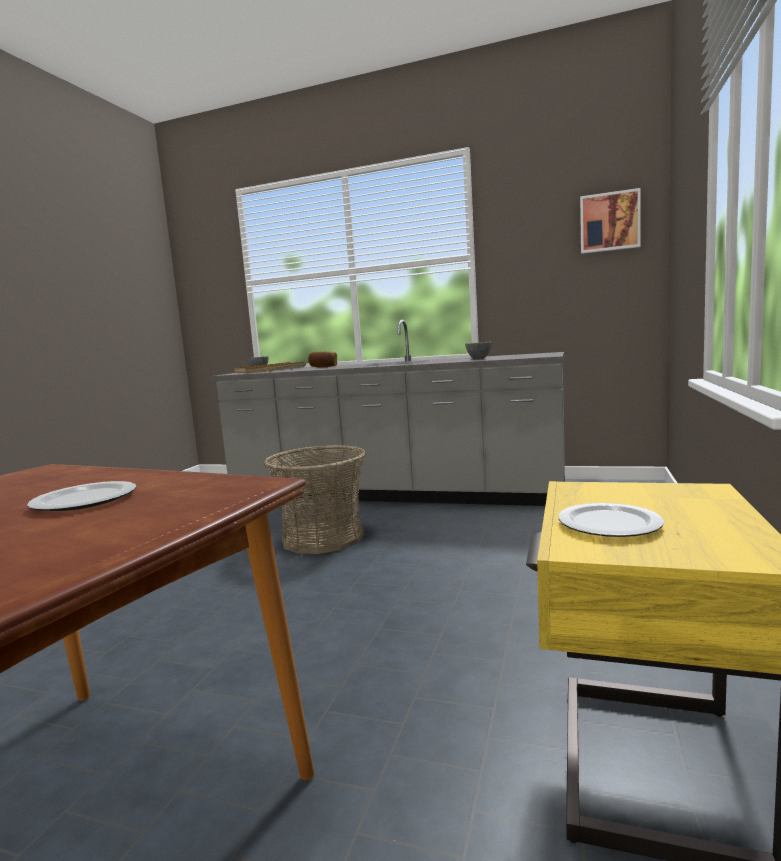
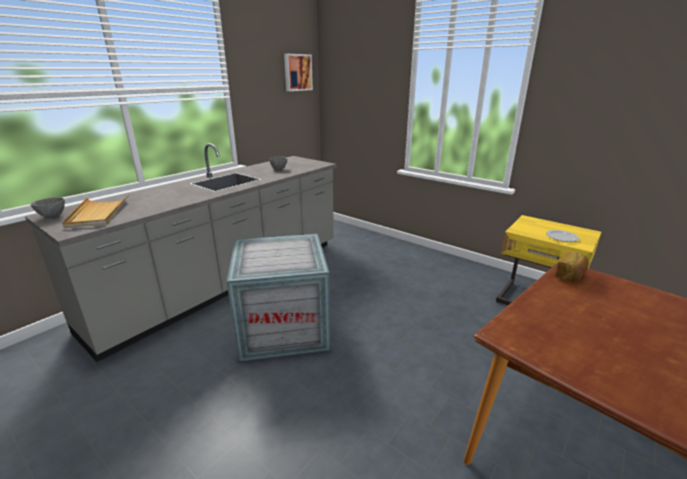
camera: 70 degrees left, 15 degrees up
(83, 501) = (597, 308): plate -> none
(323, 367) = (152, 196): bread -> bread (570, 276)
(323, 538) = (285, 327): basket -> crate

